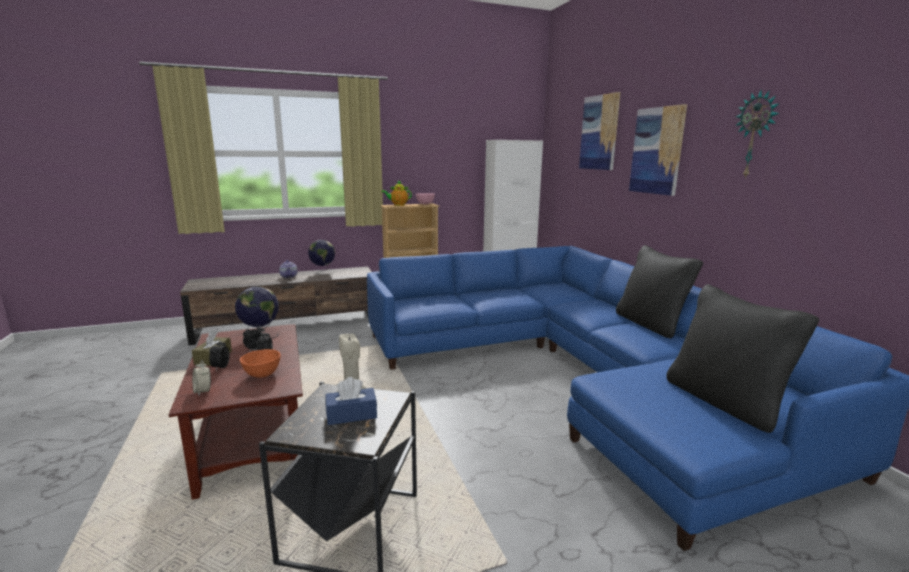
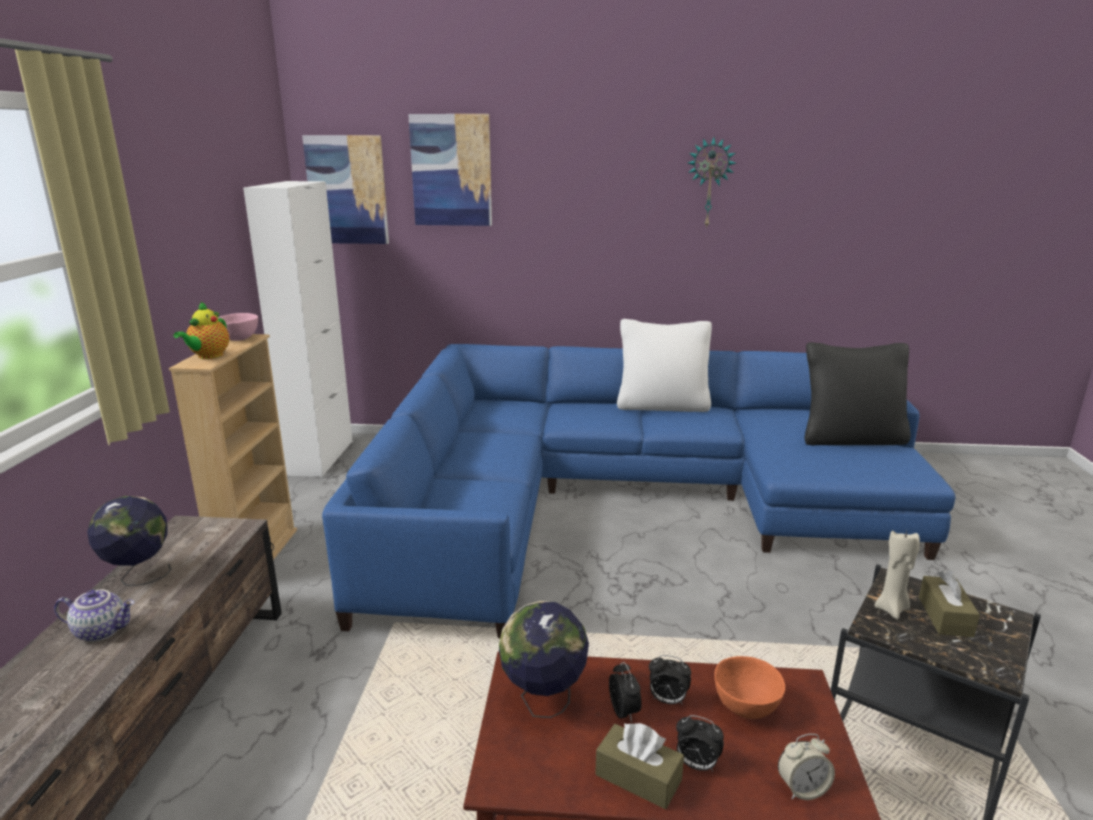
camera: 65 degrees left, 5 degrees up
(351, 415) = (945, 616): blue tissue box -> brown tissue box
(650, 324) = (662, 406): black pillow -> white pillow
(657, 151) = (573, 198): picture -> picture (347, 190)

